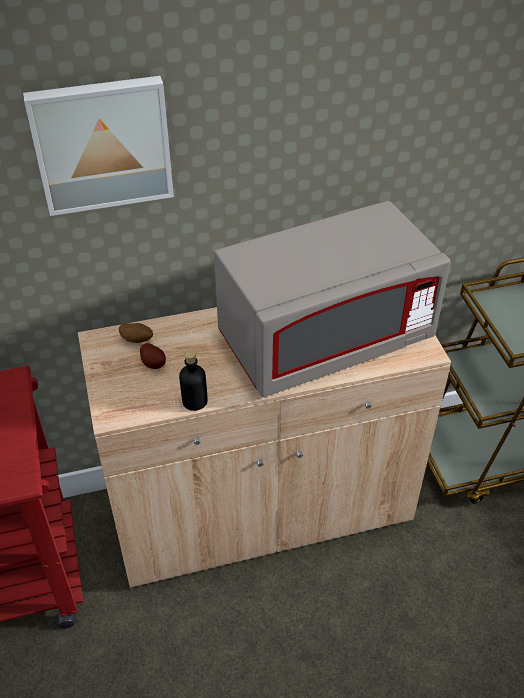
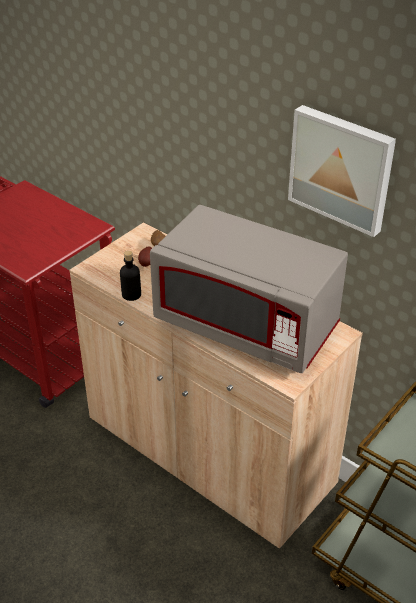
camera: 55 degrees right, 5 degrees down
(102, 144) = (174, 94): picture -> picture (341, 168)

